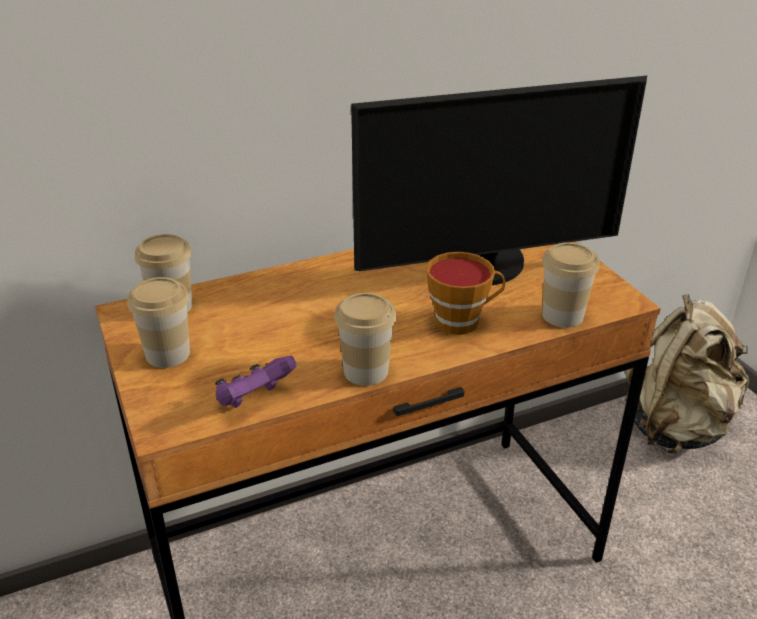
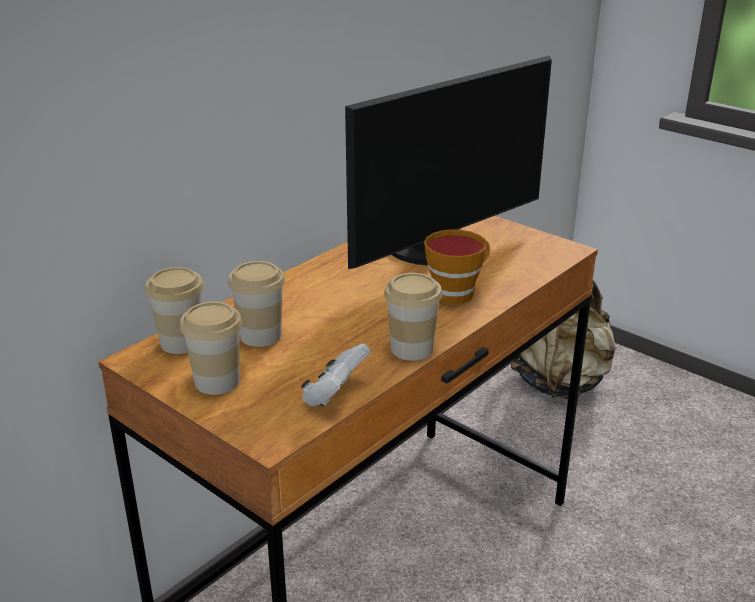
camera: 25 degrees left, 5 degrees down
(254, 399) = (334, 395): purple game controller -> white game controller
(562, 315) = (531, 270): cup -> cup (260, 335)

